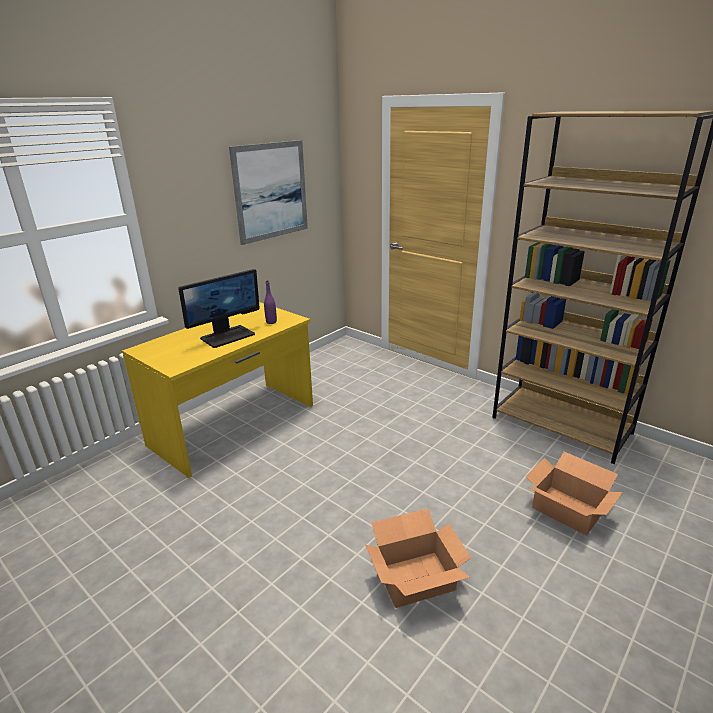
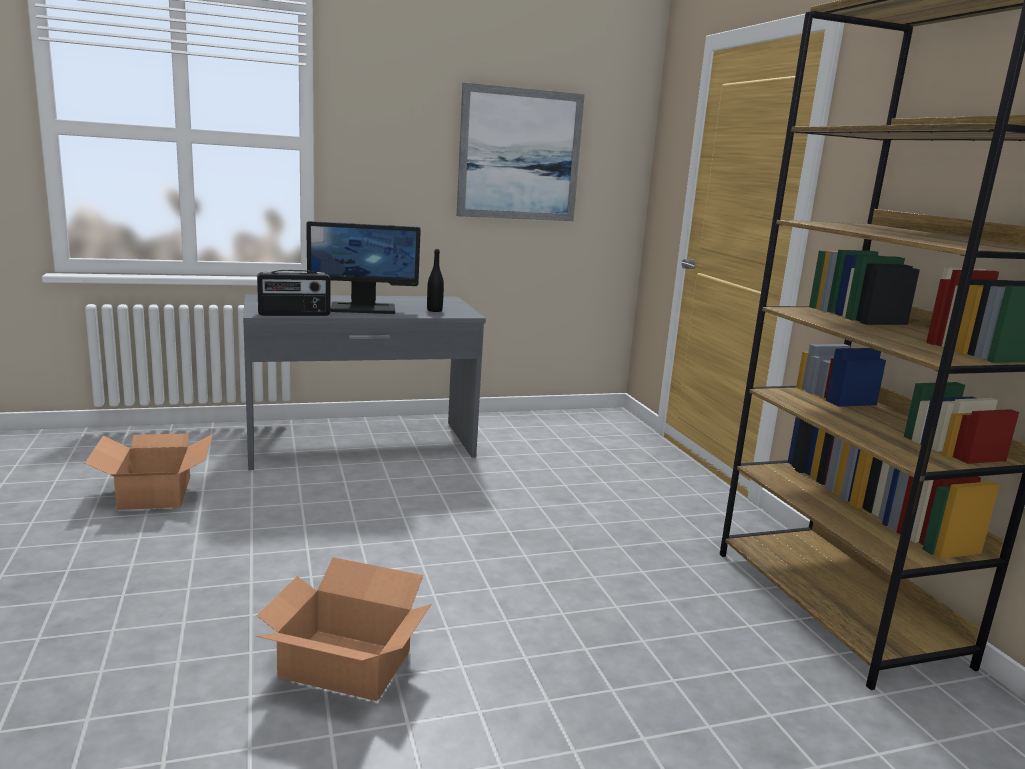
camera: 30 degrees right, 10 degrees down
(197, 360) = (294, 314): none -> radio
(235, 425) = (361, 445): yellow desk -> grey desk
(271, 322) = (434, 310): purple bottle -> black bottle
(568, 510) = (687, 704): cardboard box -> cardboard box (154, 493)

